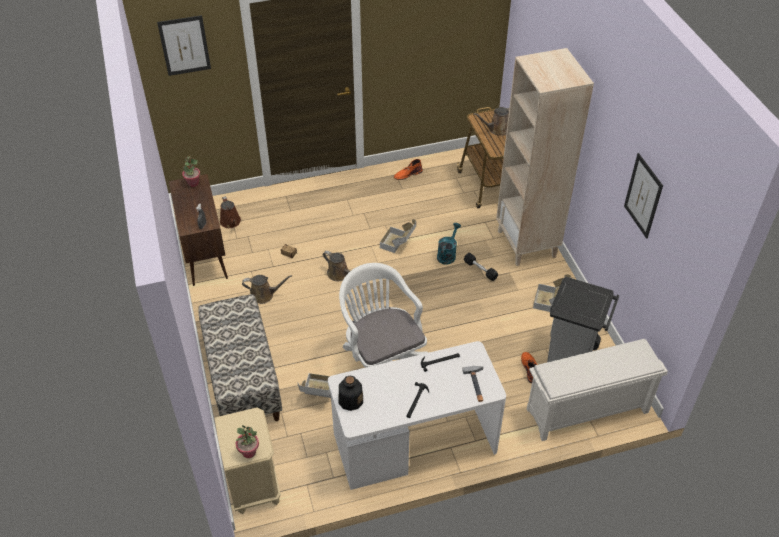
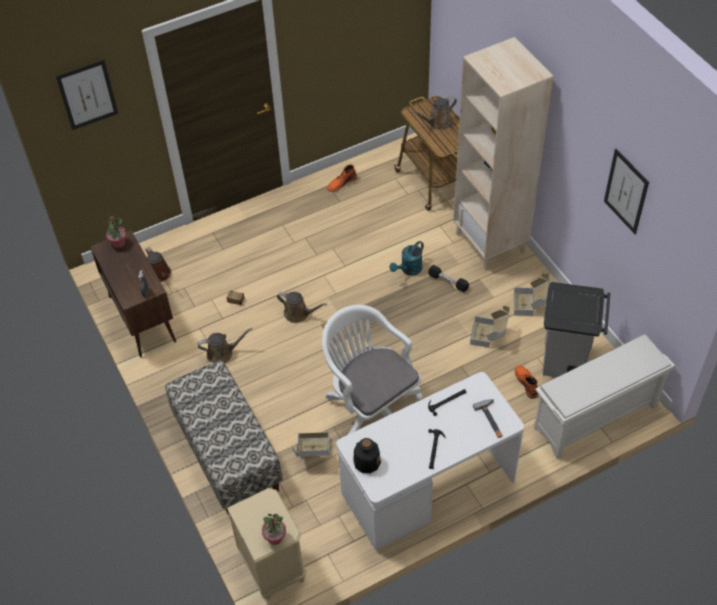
camera: 10 degrees left, 5 degrees up
(398, 244) = (353, 268): cardboard box -> cardboard box (489, 336)
(447, 254) = (409, 270): turquoise watering can -> turquoise watering can turned 150 degrees counterclockwise

